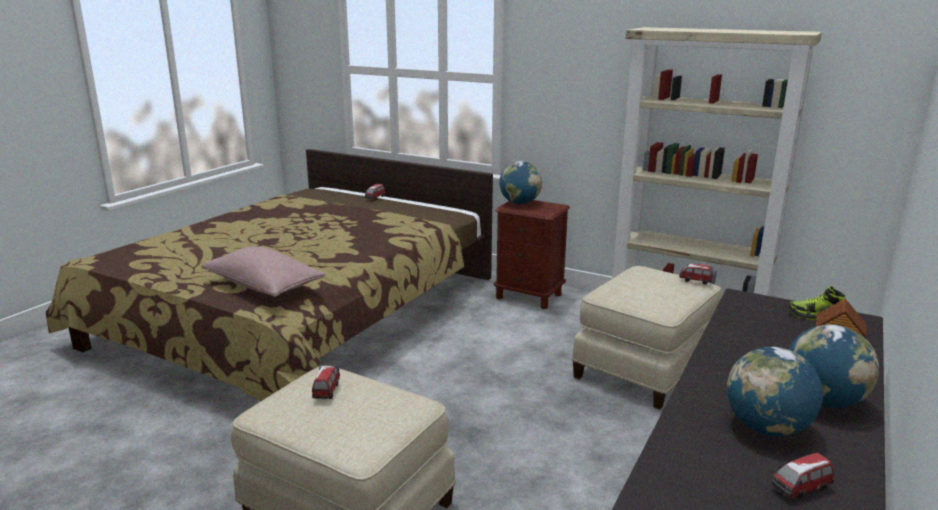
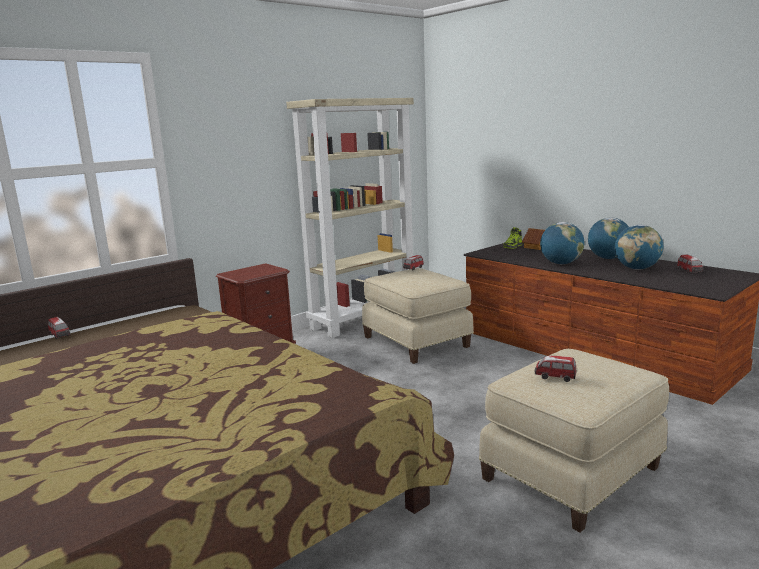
camera: 70 degrees left, 5 degrees down
(264, 286) = (316, 392): pink pillow -> none
(520, 203) = (237, 273): globe -> globe (561, 263)

